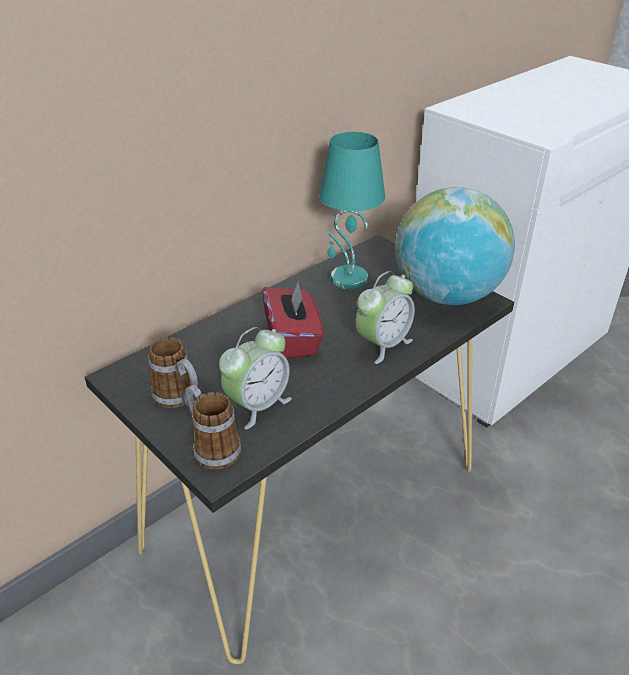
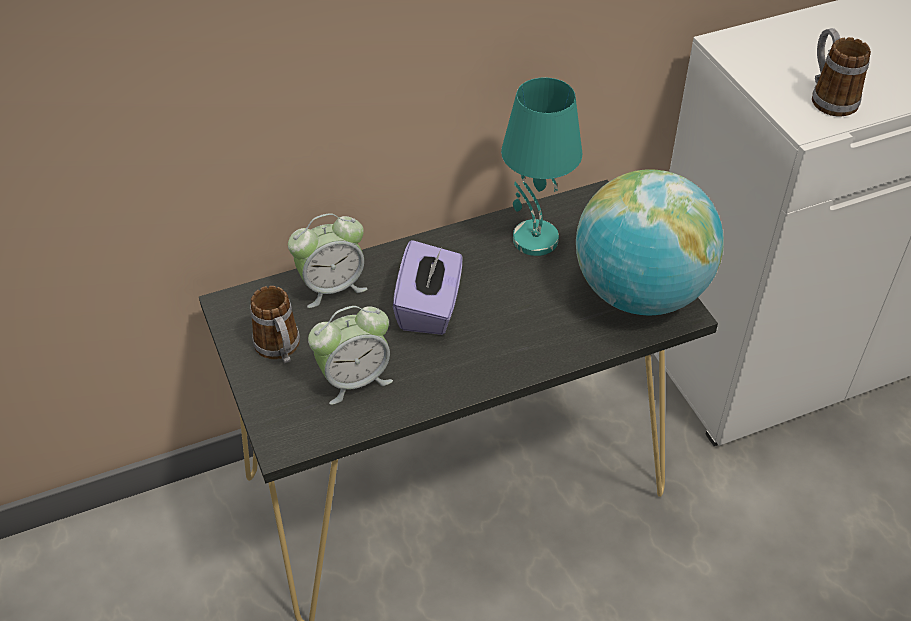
camera: 20 degrees right, 10 degrees up
(212, 447) = (288, 415): mug -> mug (828, 97)
(293, 339) = (429, 307): red tissue box -> purple tissue box
(383, 344) = (526, 341): alarm clock -> alarm clock (332, 287)

